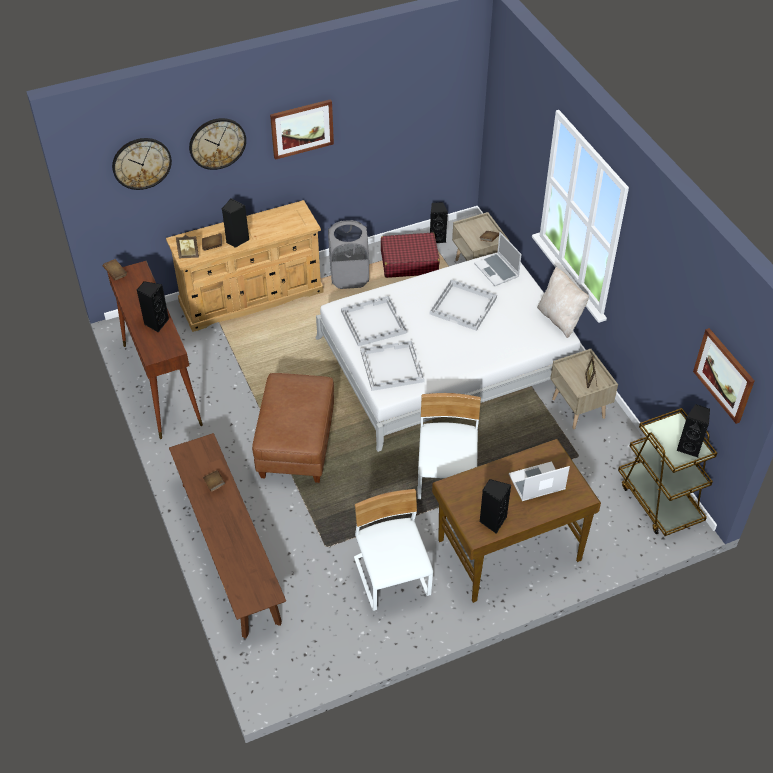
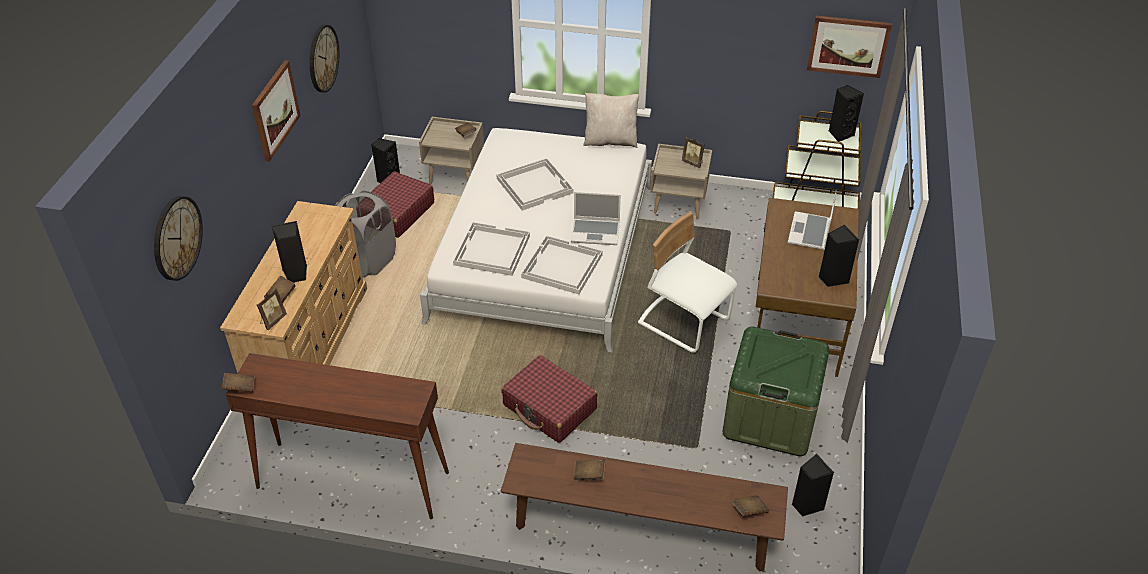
camera: 55 degrees left, 5 degrees down
(156, 323) = (360, 387): black speaker -> black speaker (806, 505)
(217, 143) = (225, 169): wall clock -> wall clock (323, 58)
(247, 587) = (749, 511): none -> brown book
(297, 446) = (549, 407): brown ottoman -> red suitcase
(392, 577) = (770, 417): white chair -> green storage box
(497, 270) = (513, 146): laptop -> laptop (596, 232)

